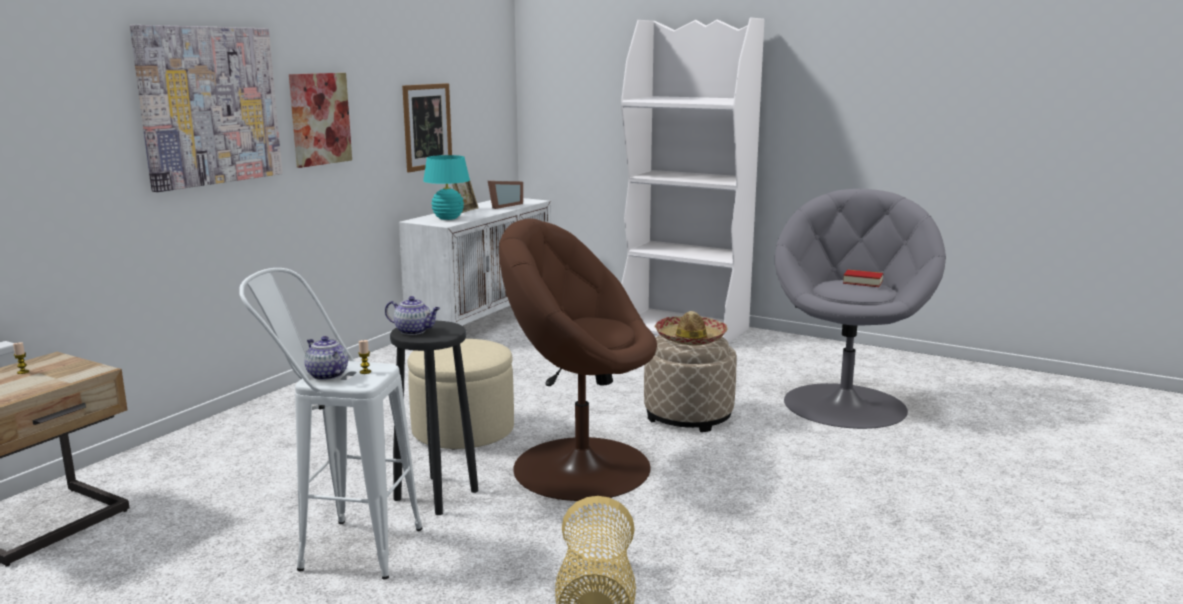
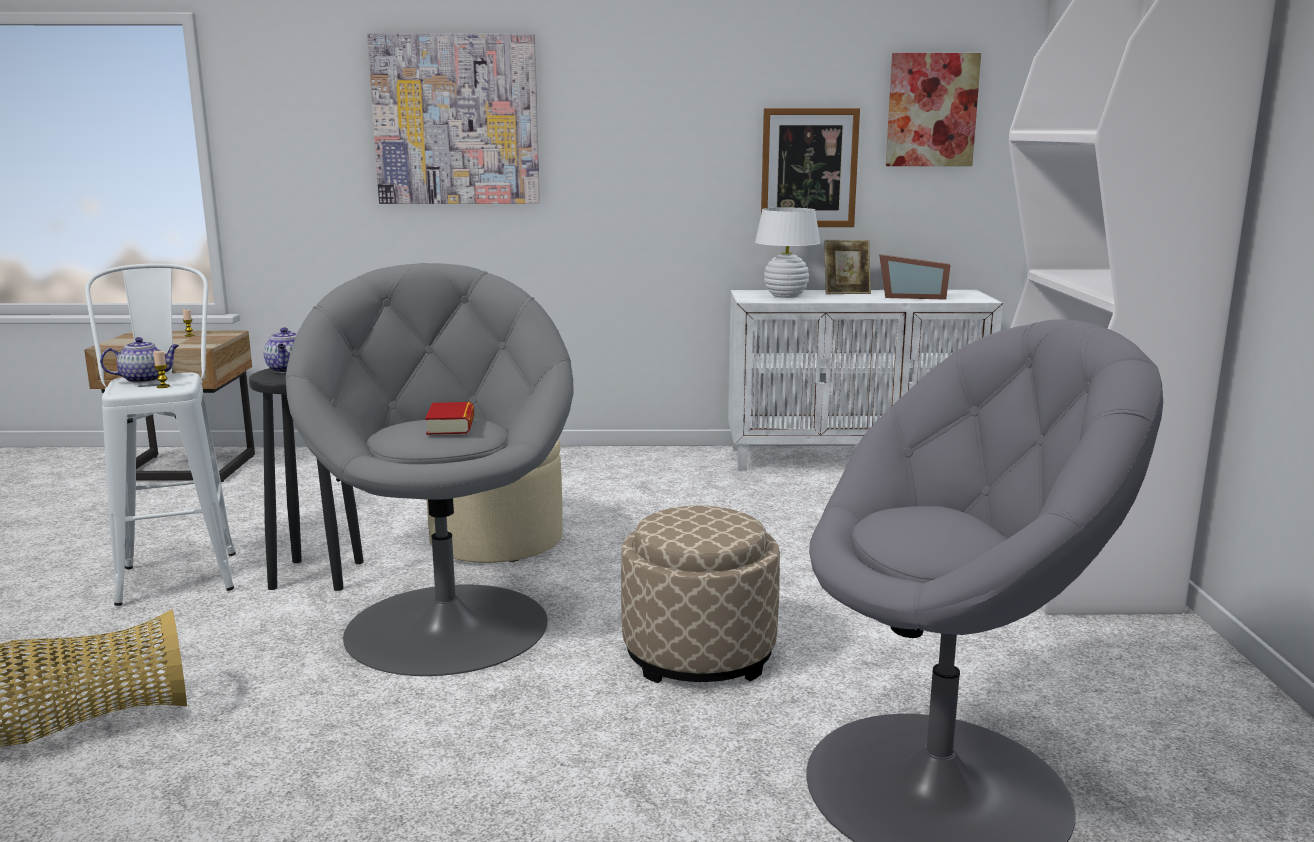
camera: 60 degrees right, 0 degrees up
(320, 119) = (611, 144): picture -> picture (931, 110)
(326, 375) = (145, 379): teapot -> teapot turned 45 degrees clockwise
(448, 218) = (785, 296): turquoise table lamp -> white table lamp
(579, 466) = (448, 625): brown armchair -> grey armchair
(690, 338) = (698, 523): hat -> none
(862, 282) = (962, 528): book -> book (451, 425)

